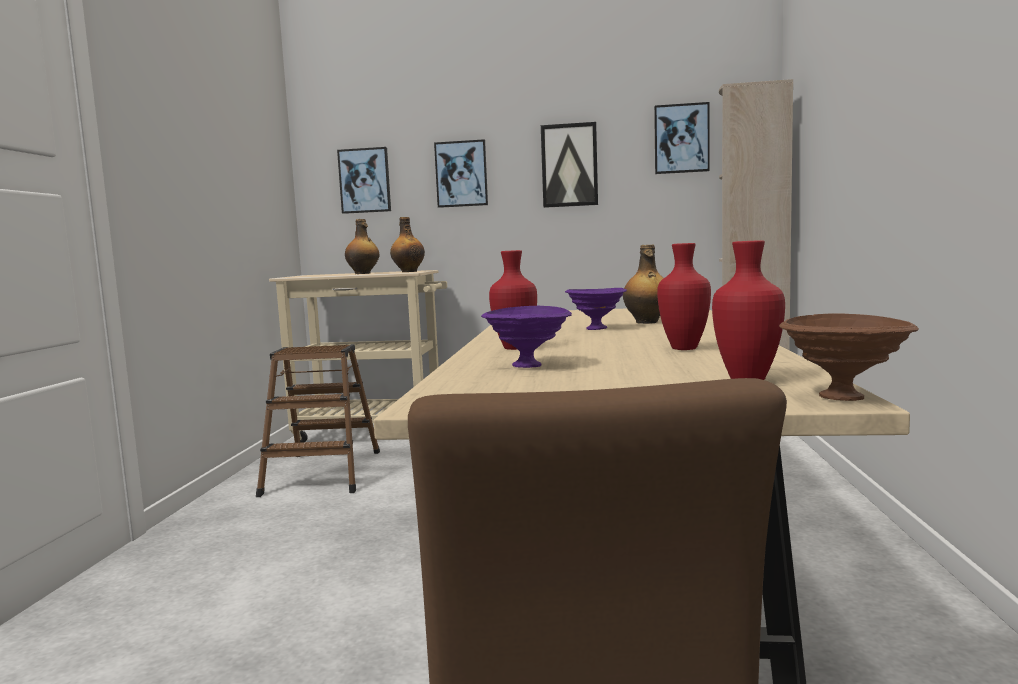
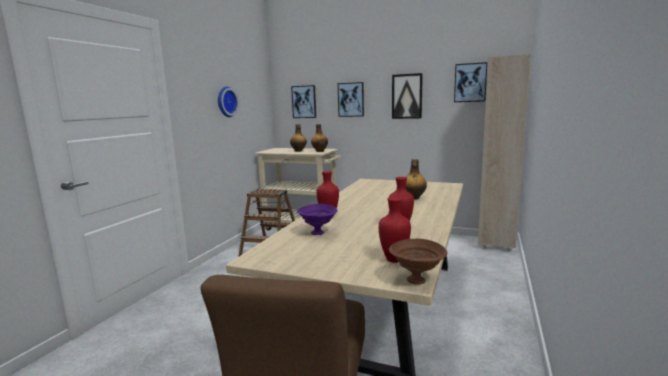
camera: 15 degrees right, 5 degrees up
(213, 162) = (225, 102): none -> wall clock
(595, 328) = (382, 202): purple bowl -> none

